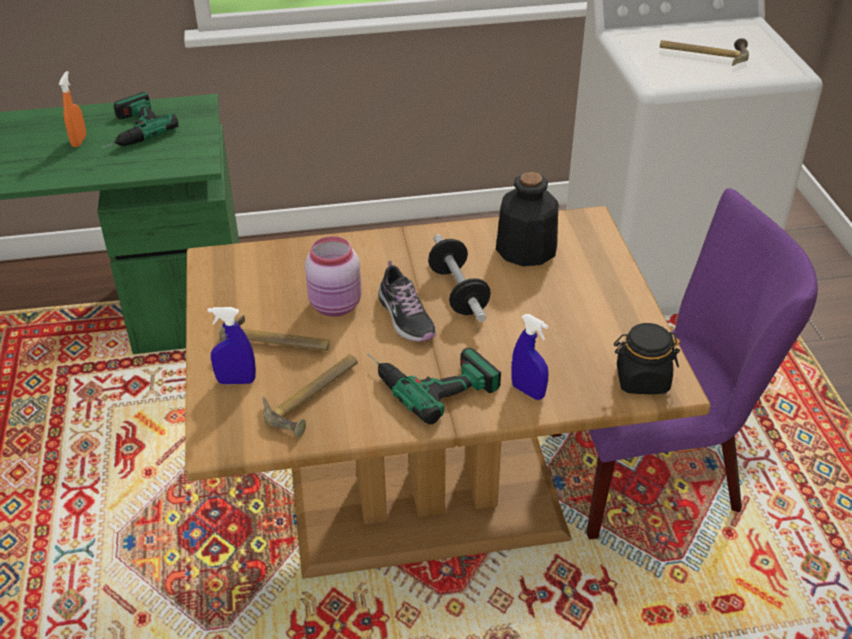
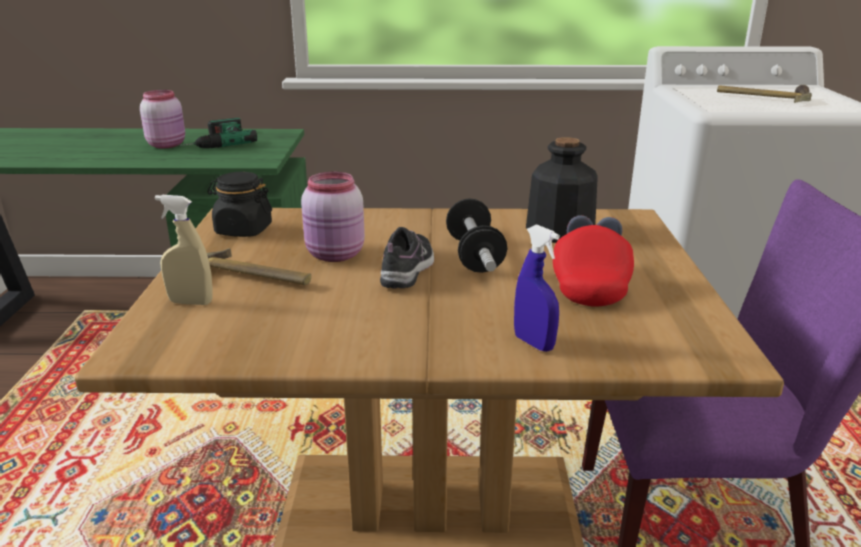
camera: 10 degrees right, 15 degrees down
(79, 141) = (168, 145): orange spray bottle -> pink jar
(236, 381) = (191, 302): blue spray bottle -> beige spray bottle
(316, 398) = (271, 324): hammer -> none
(406, 317) = (408, 269): shoe -> shoe turned 150 degrees counterclockwise
(429, 378) = (414, 320): power drill -> none
(561, 319) = (589, 285): none -> red cap
(642, 379) = (687, 346): black jar -> black jar (243, 230)

